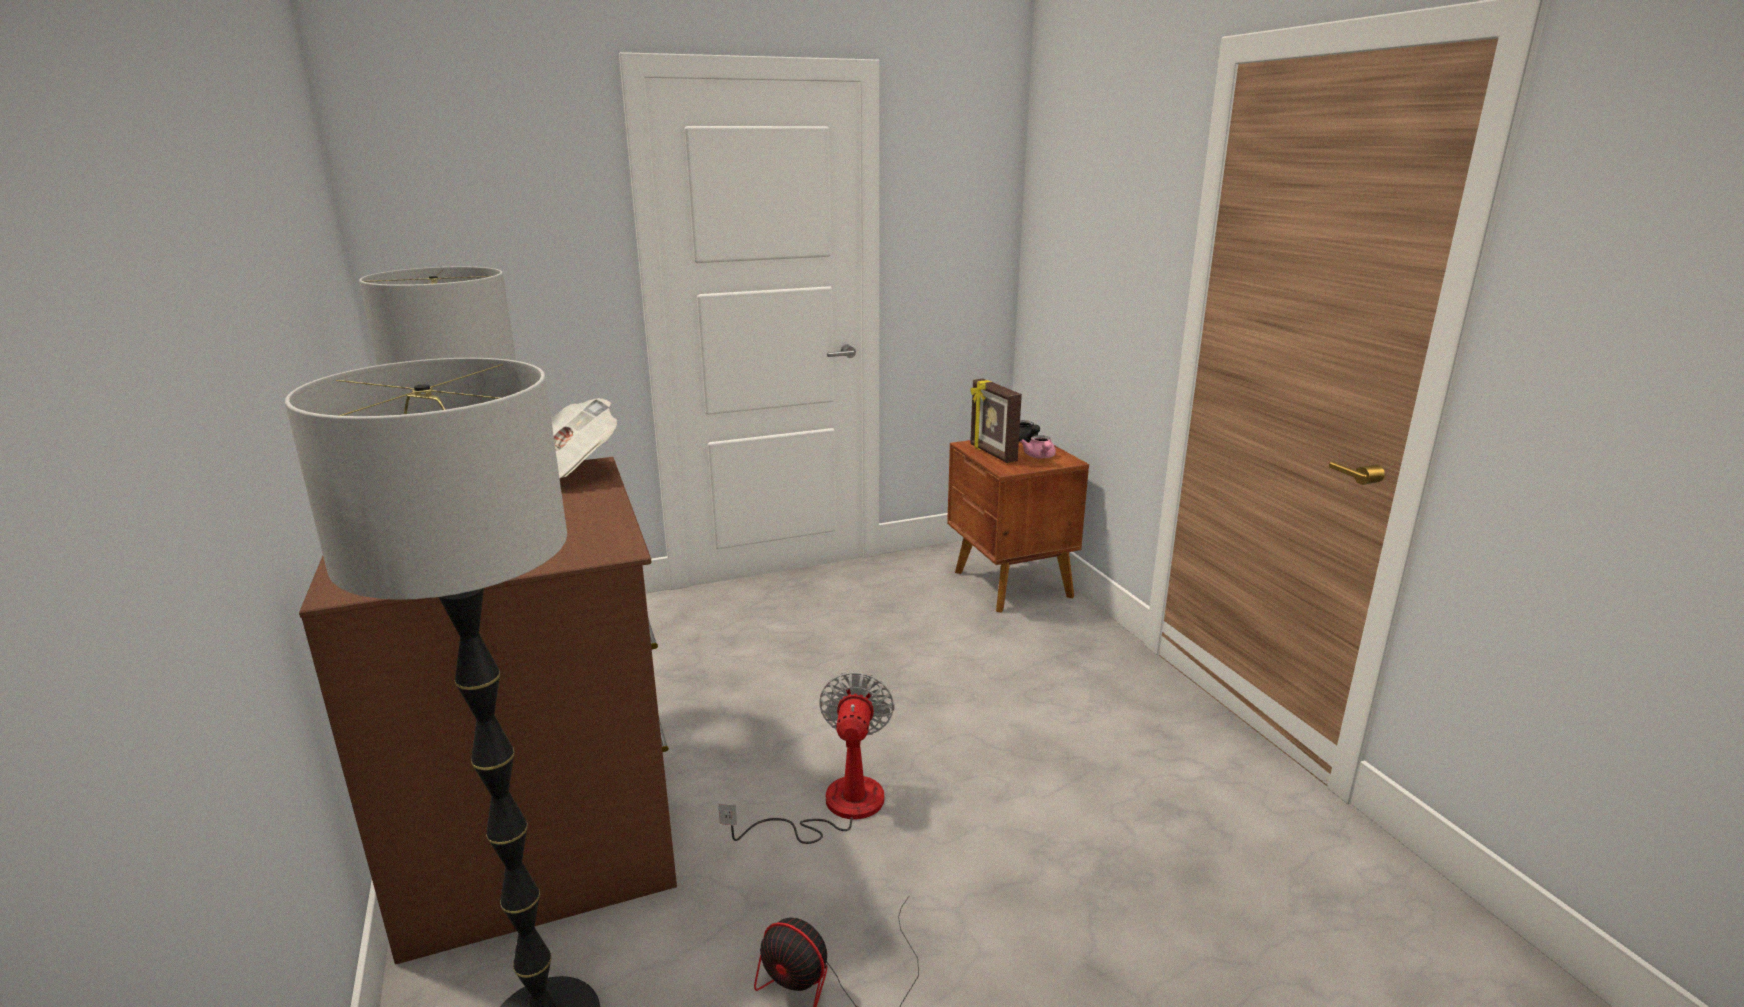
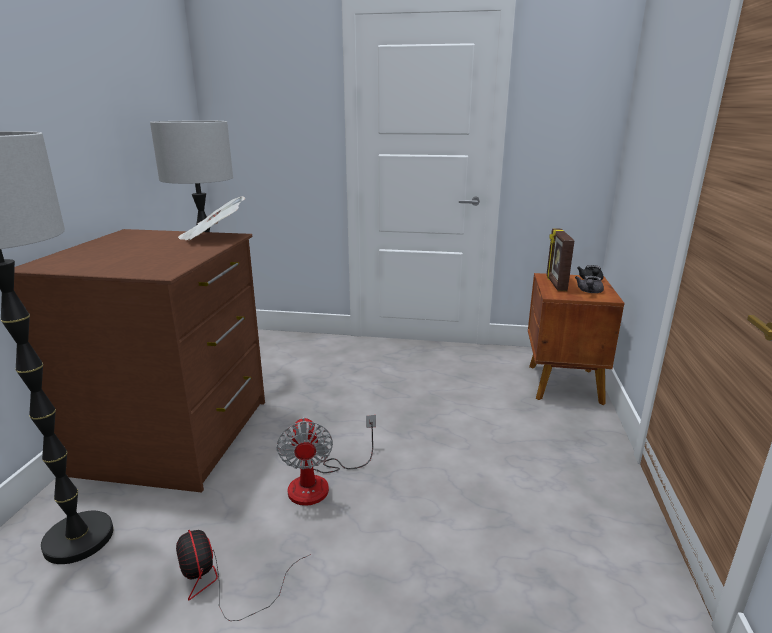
camera: 30 degrees right, 0 degrees up
(834, 807) = (320, 483): fan -> fan turned 135 degrees clockwise
(1040, 457) = (589, 292): pink teapot -> grey teapot

